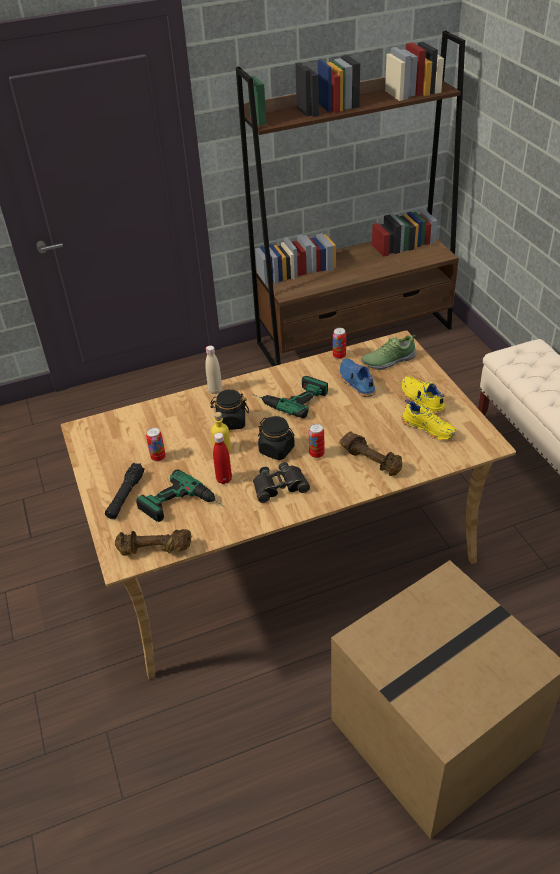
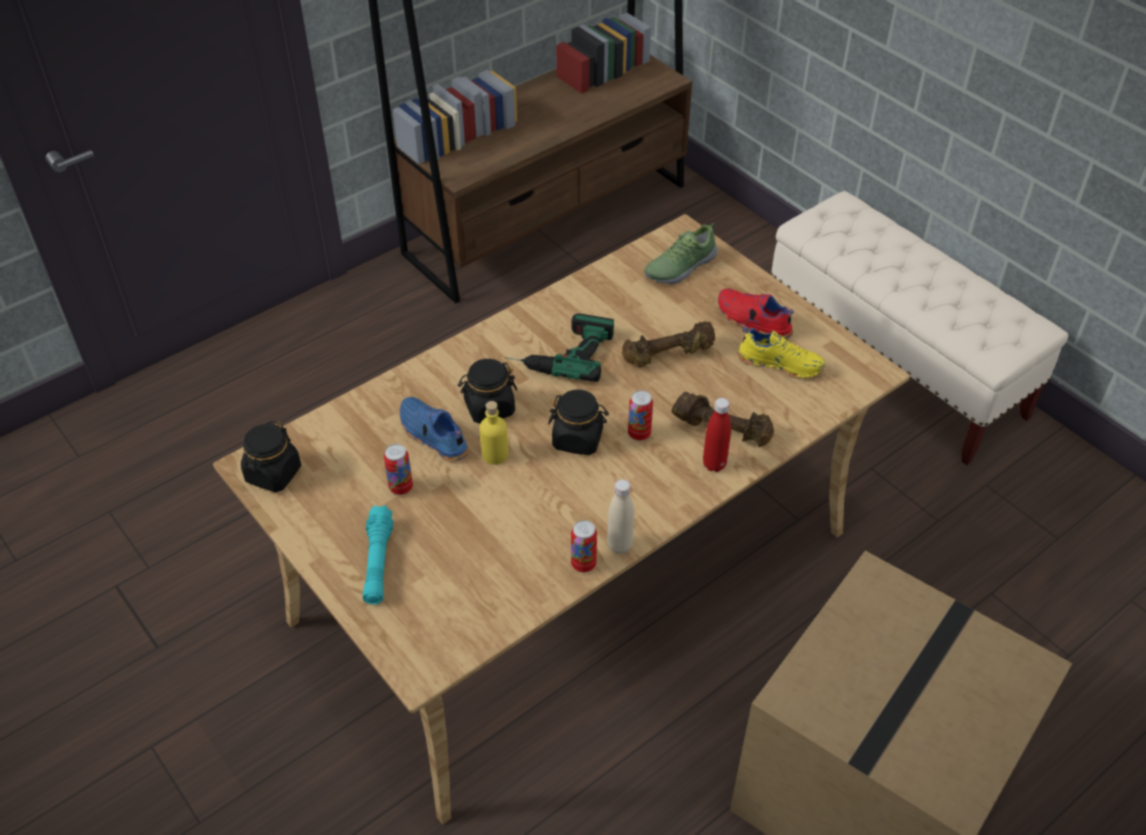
camera: 20 degrees left, 5 degrees up
(90, 436) = (273, 474): none -> black jar
(125, 496) = (378, 562): black flashlight -> turquoise flashlight
(154, 550) = (463, 638): brown dumbbell -> brown dumbbell (668, 355)
(183, 507) = (476, 560): power drill -> none
(215, 390) = (441, 360): beige bottle -> beige bottle (619, 545)
(224, 479) = (519, 502): red bottle -> red bottle (714, 464)
(279, 486) = (607, 496): black binoculars -> none
(339, 356) = (605, 271): can -> can (583, 564)
(356, 383) = (648, 311): blue shoe -> blue shoe (432, 437)
(421, 400) = (752, 322): yellow shoe -> red shoe

